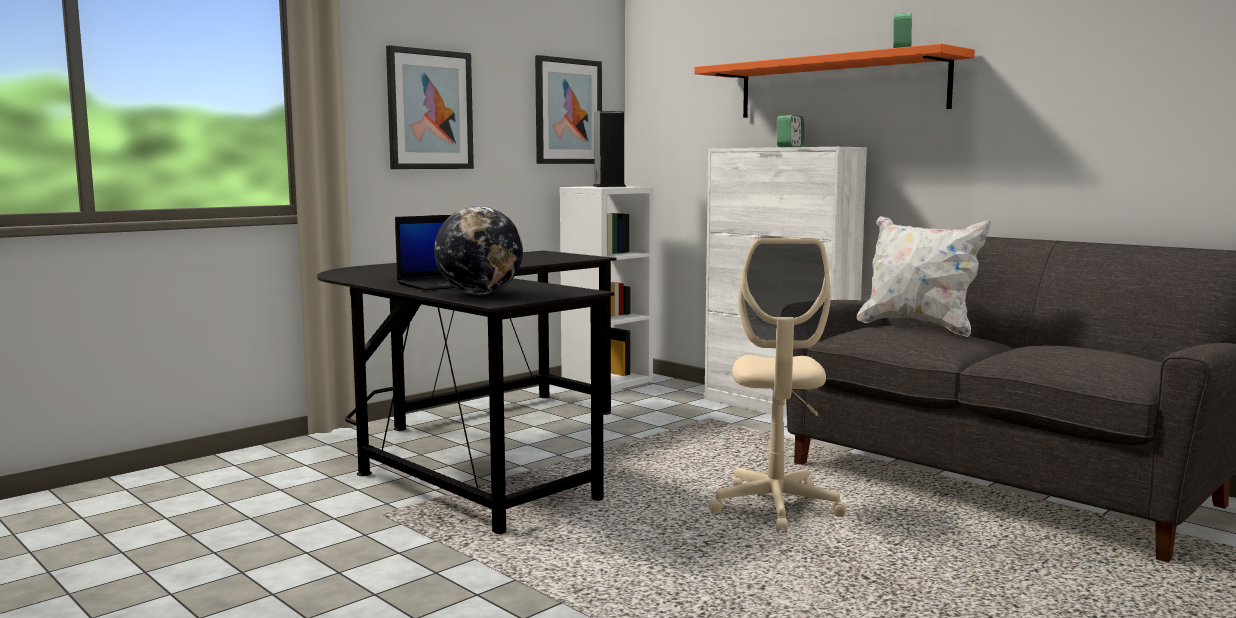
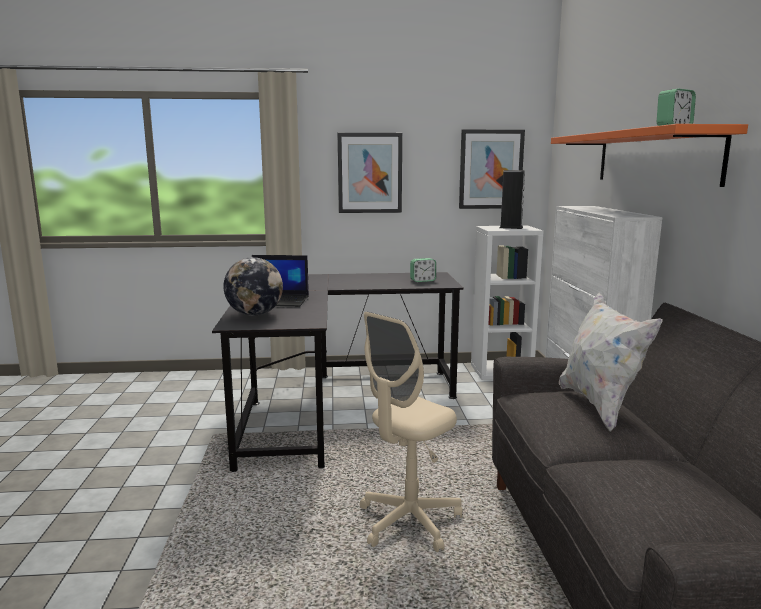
camera: 40 degrees right, 5 degrees up
(790, 147) = (605, 211): alarm clock -> alarm clock (423, 280)

